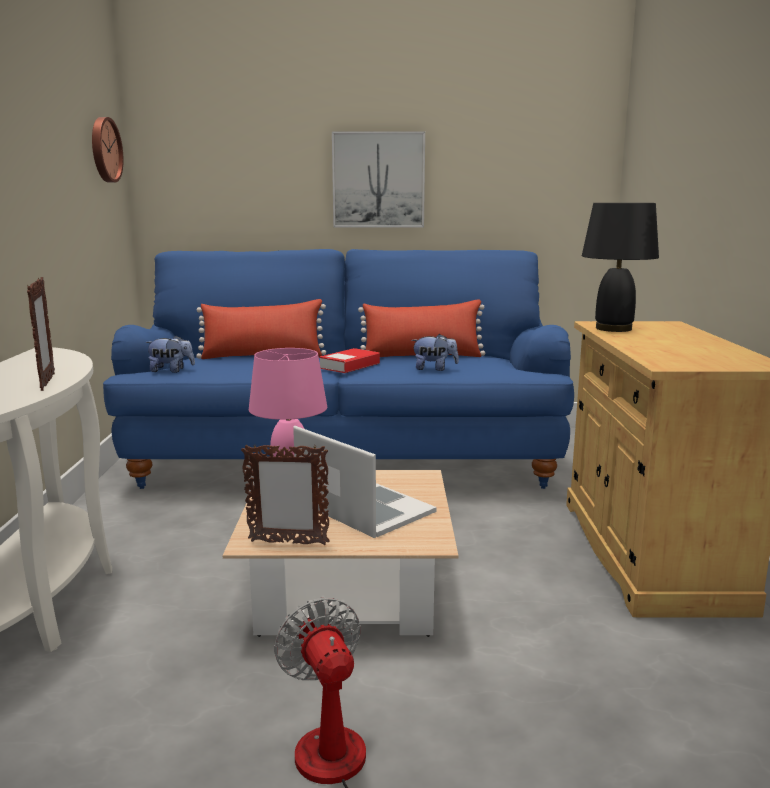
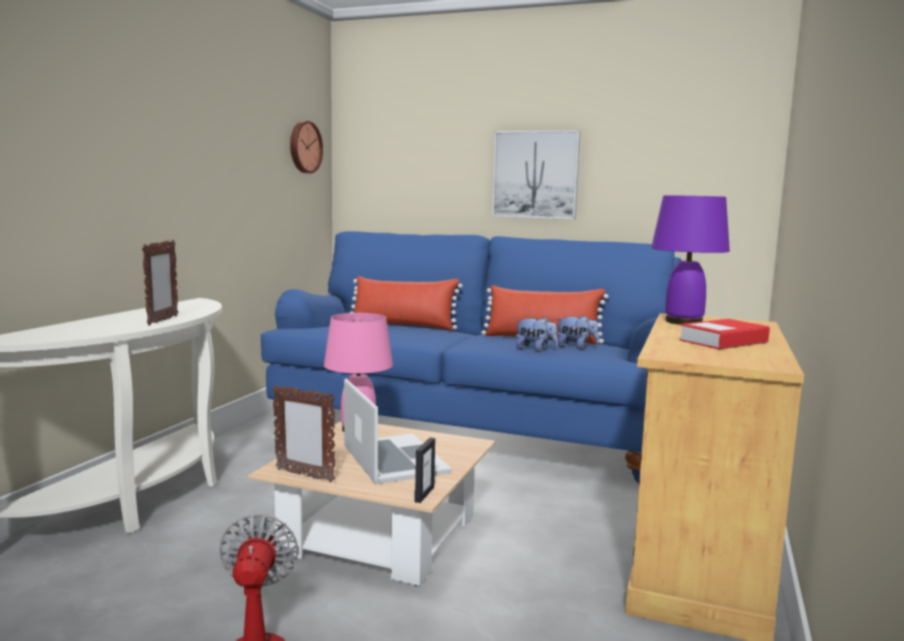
camera: 20 degrees right, 5 degrees down
(171, 371) = (315, 329): plush toy -> plush toy (576, 347)
(349, 366) = (464, 340): book -> book (723, 341)
(434, 540) = (424, 494): none -> picture frame
(612, 328) = (682, 322): black table lamp -> purple table lamp

